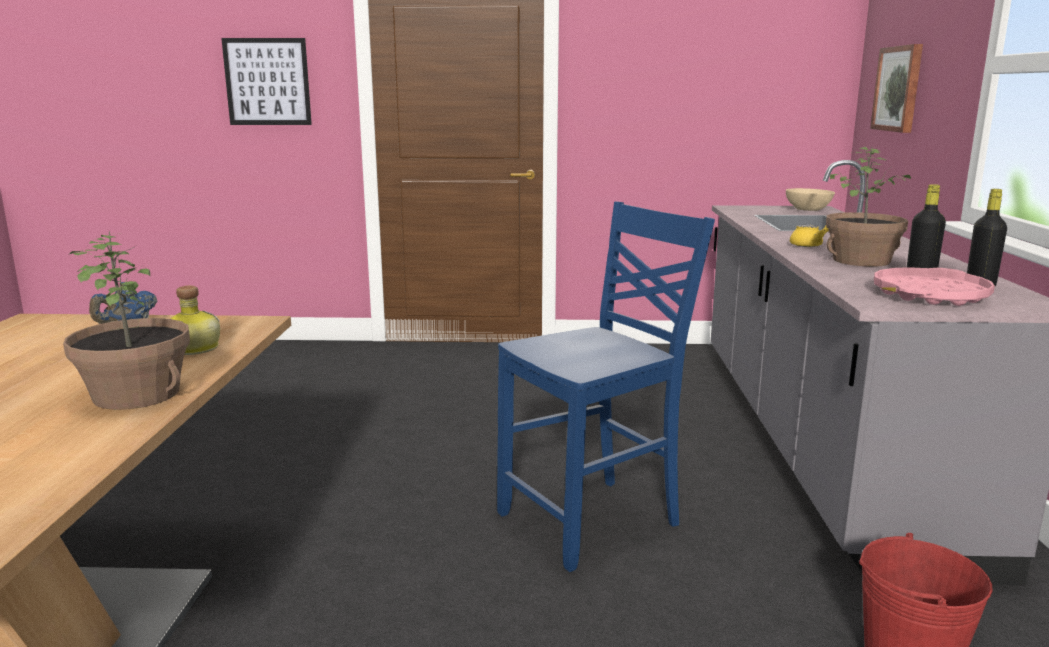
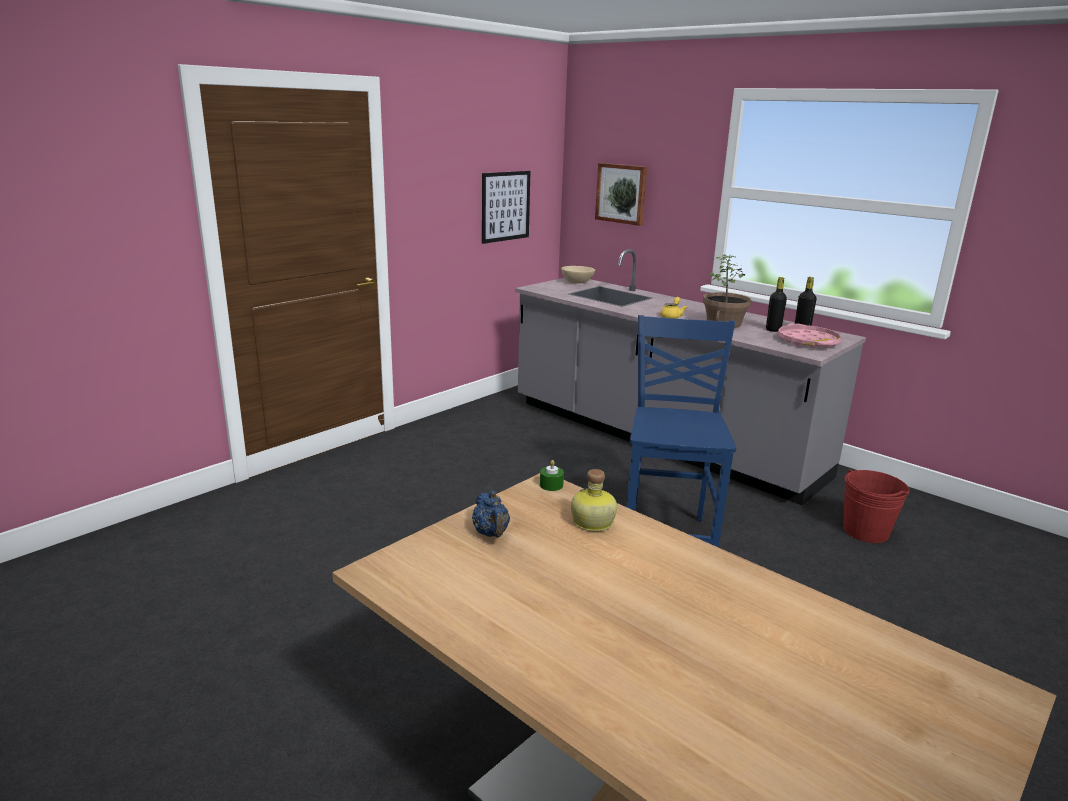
camera: 50 degrees left, 5 degrees up
(138, 394) = (688, 563): potted plant -> none
(259, 323) = (551, 485): none -> green candle
(267, 82) = (84, 216): picture -> picture (505, 206)

